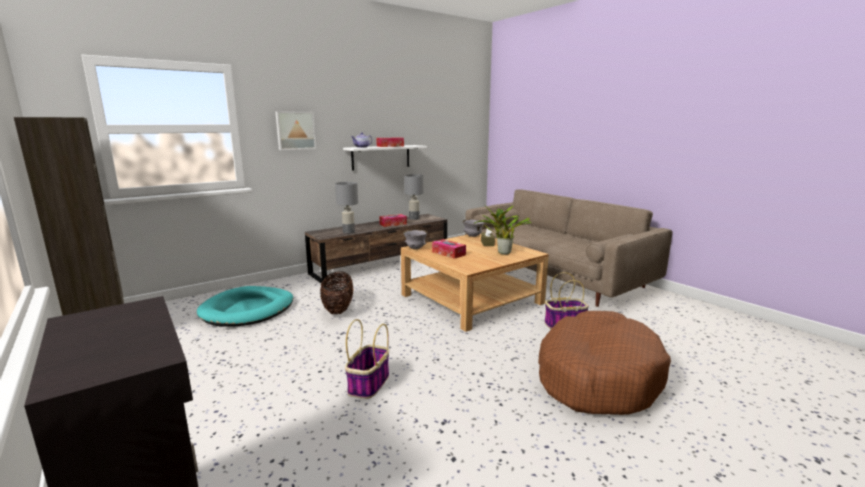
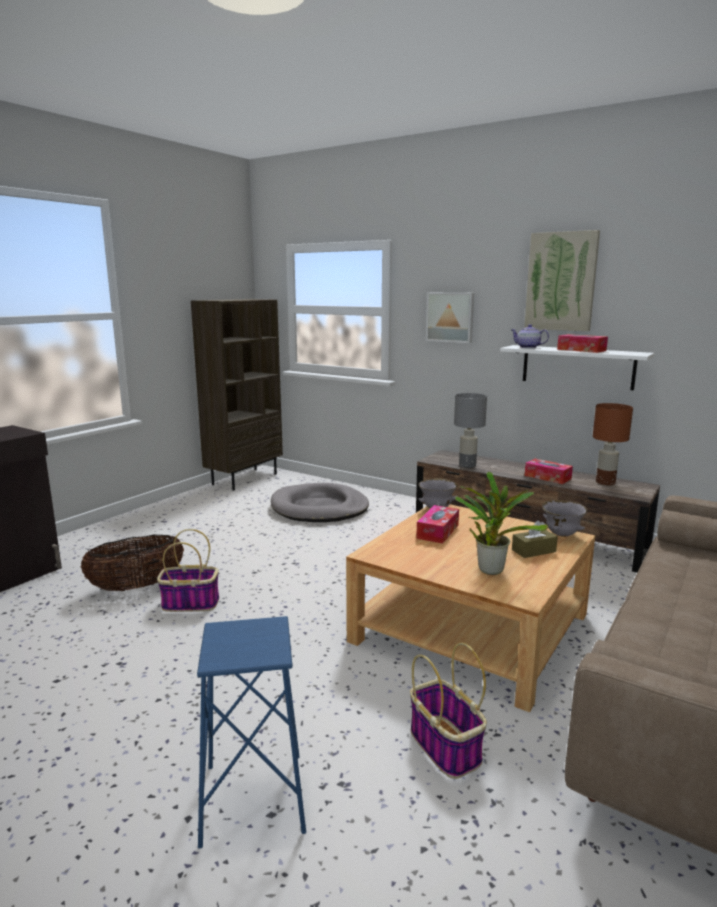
camera: 70 degrees right, 0 degrees up
(248, 310) = (319, 508): turquoise dog bed -> grey dog bed
(338, 309) = (354, 545): basket -> basket (137, 586)
(366, 105) = (561, 281): none -> picture
(414, 218) = (605, 482): grey table lamp -> brown table lamp
(596, 376) = (253, 798): brown dog bed -> blue stool

